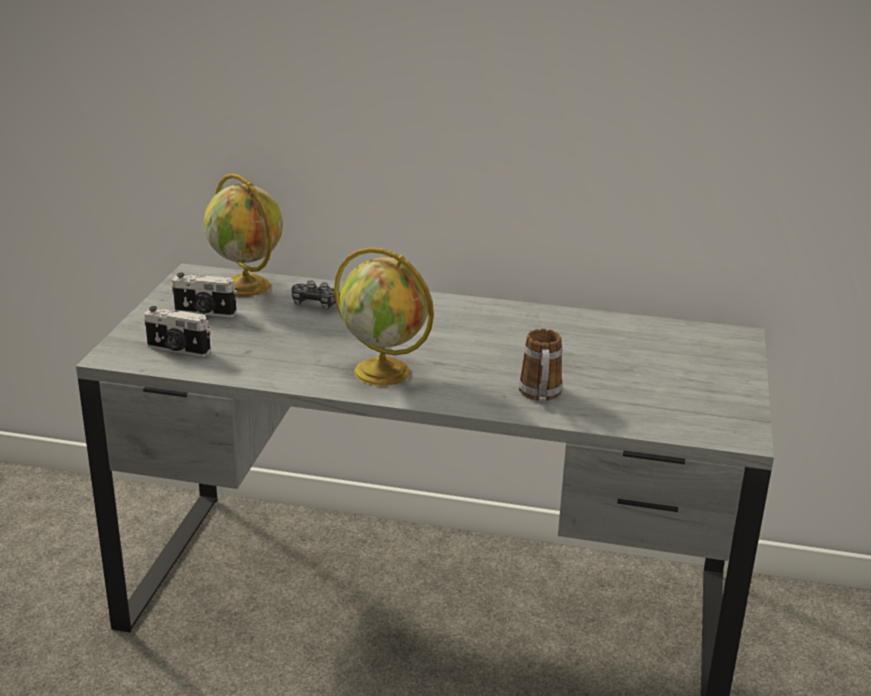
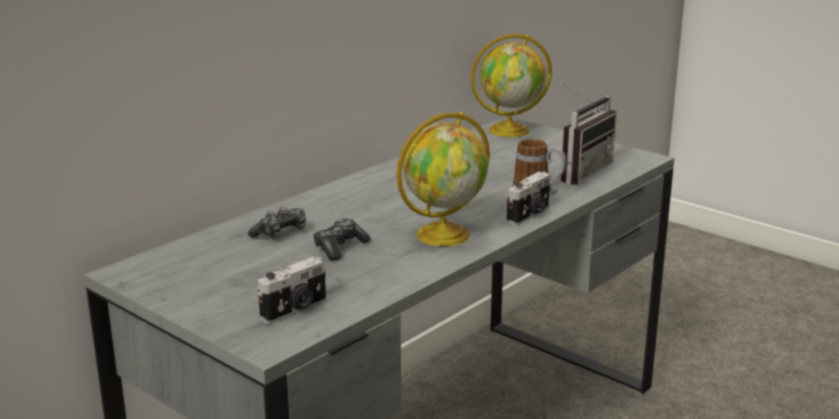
camera: 60 degrees left, 5 degrees down
(205, 313) = (227, 283): camera -> camera (529, 215)
(247, 286) = (195, 253): globe -> globe (510, 130)
(310, 335) = (340, 247): none -> game controller
(637, 405) = (579, 172): none -> radio

